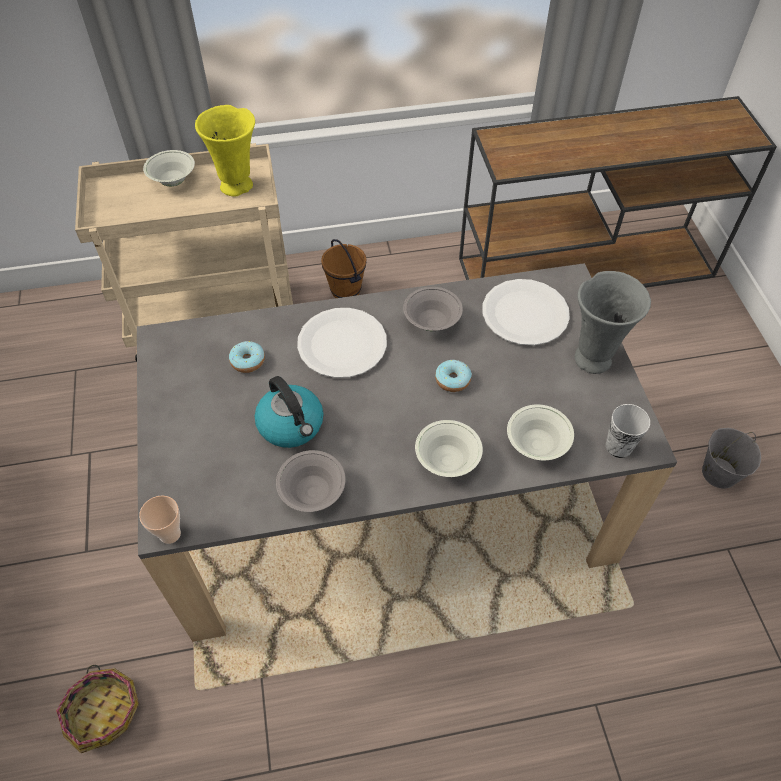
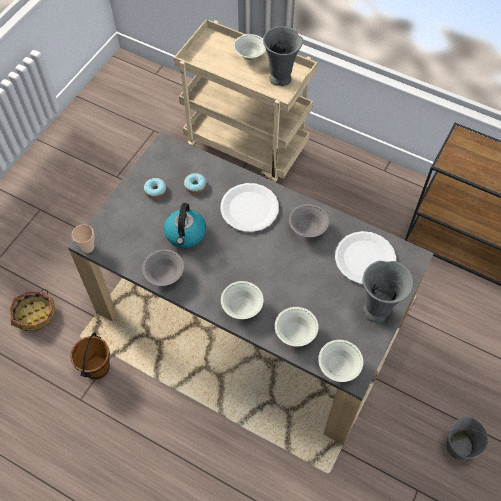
camera: 40 degrees right, 5 degrees up
(238, 186) = (281, 79): yellow vase -> grey vase
(346, 290) = (336, 177): brown bucket -> brown bucket (97, 368)
(452, 380) = (287, 267): donut -> donut (155, 190)
(618, 446) = (338, 366): cup -> white bowl

